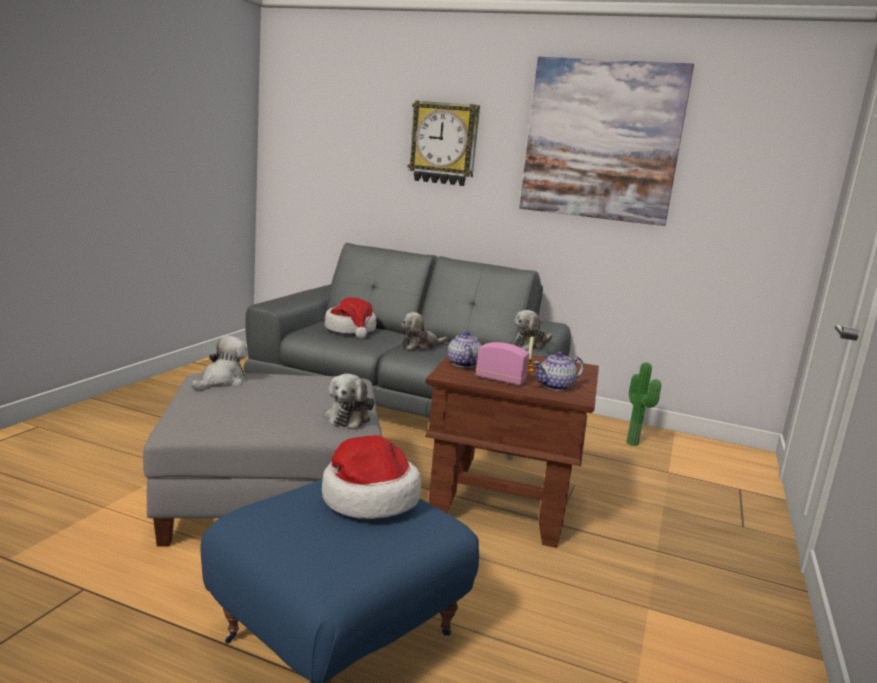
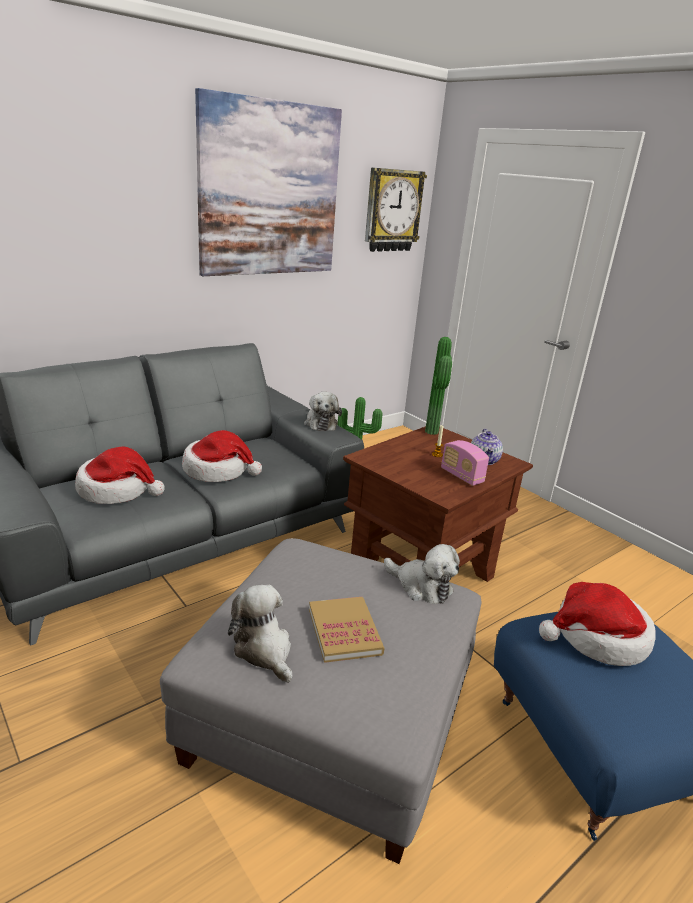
camera: 60 degrees left, 10 degrees up
(259, 397) = (344, 631): none -> book
(420, 346) = (217, 470): plush toy -> hat
(444, 143) = (89, 204): wall clock -> wall clock (392, 211)
(463, 364) = (411, 476): teapot -> none
(500, 380) = (461, 476): radio -> radio turned 90 degrees counterclockwise
(578, 366) = (434, 432): none -> potted plant

